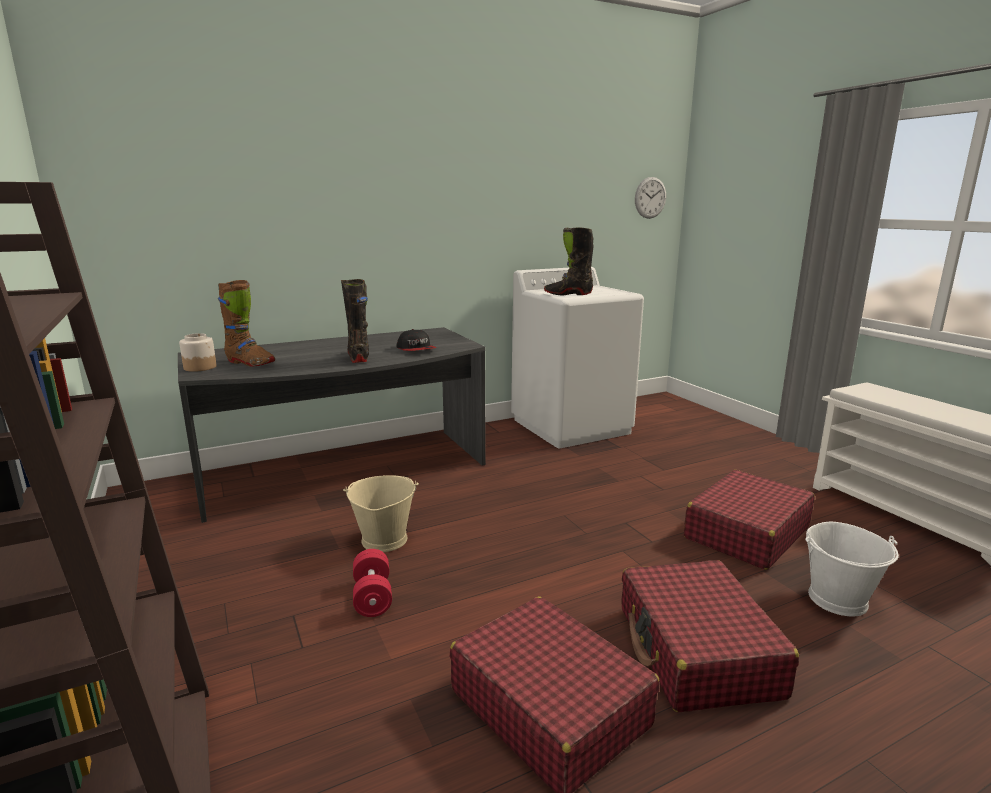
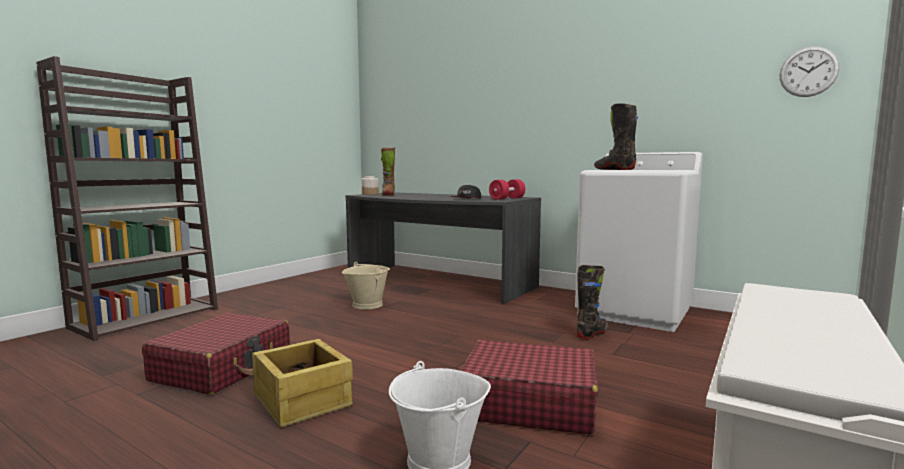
camera: 60 degrees right, 10 degrees down
(358, 357) = (428, 198): black boot -> black boot (592, 333)
(372, 597) = (306, 315): red dumbbell -> red dumbbell (507, 198)
(697, 651) = (301, 401): red suitcase -> crate

